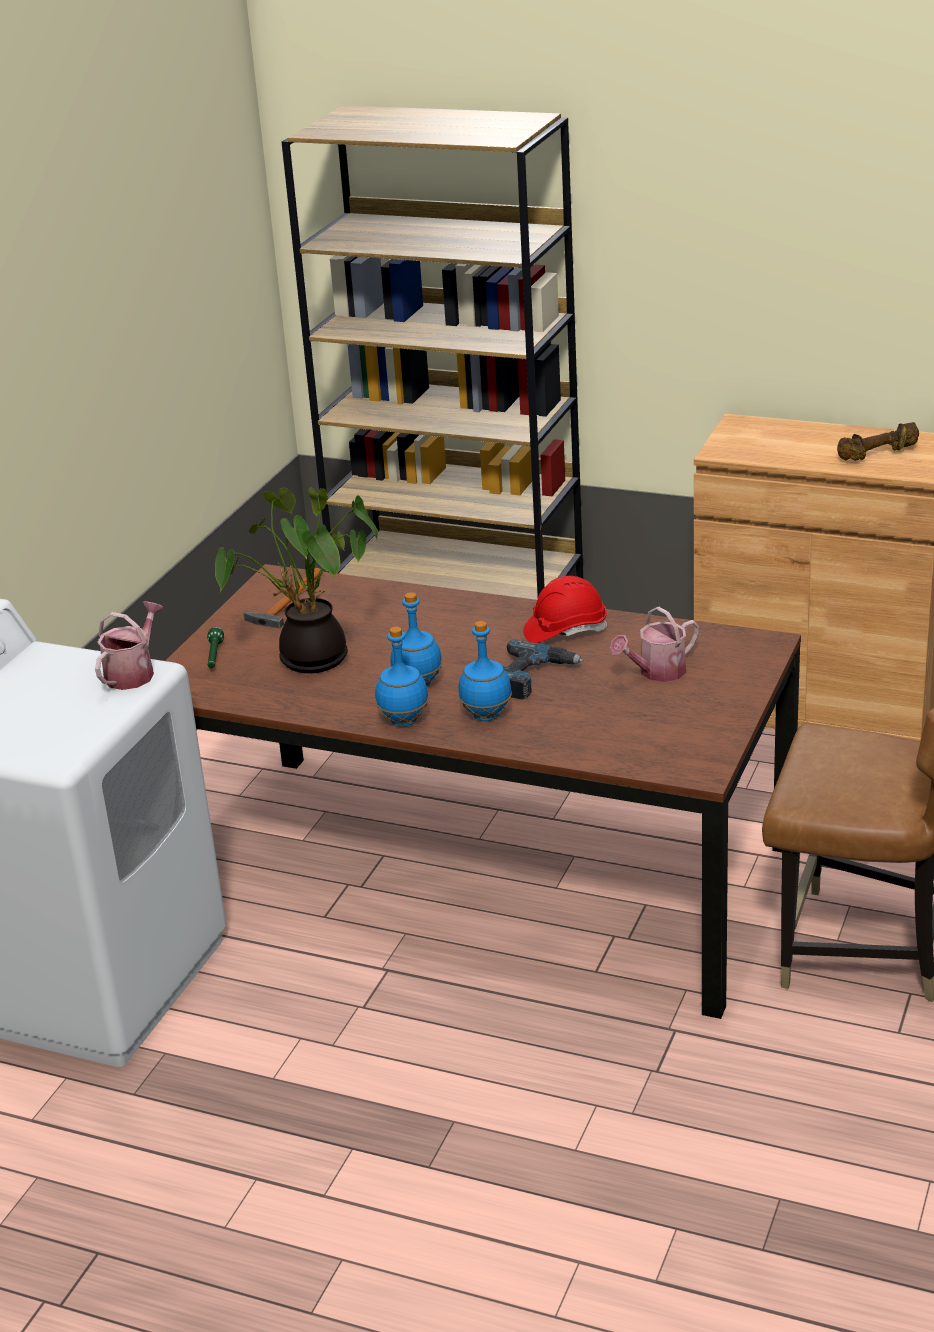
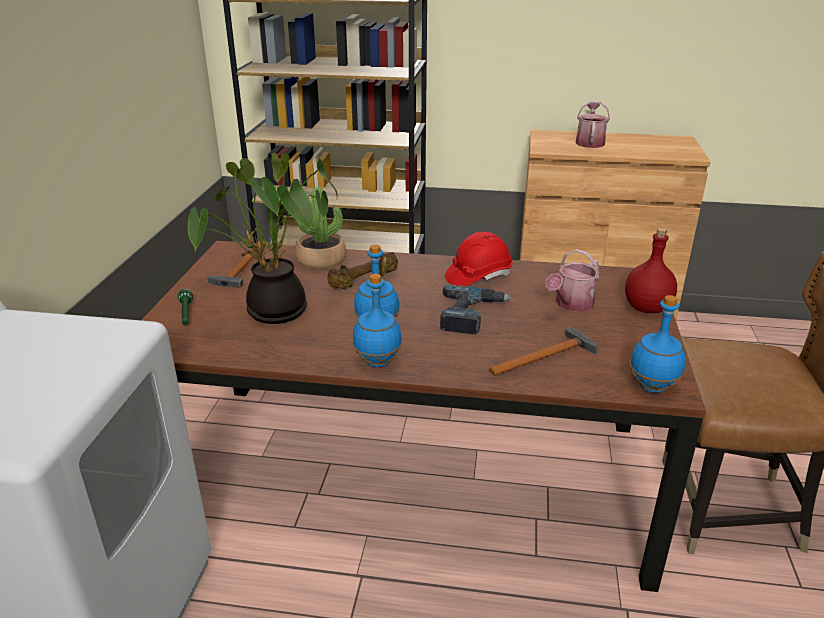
camera: 15 degrees left, 0 degrees up
(133, 673) = (110, 334): watering can -> watering can (590, 142)
(383, 598) = (321, 260): none -> potted plant
(487, 715) = (450, 351): blue bottle -> blue bottle (652, 386)
(588, 728) = (545, 356): none -> hammer
(744, 683) = (646, 308): none -> red bottle
(878, 455) = (653, 147): brown dumbbell -> brown dumbbell (364, 281)

